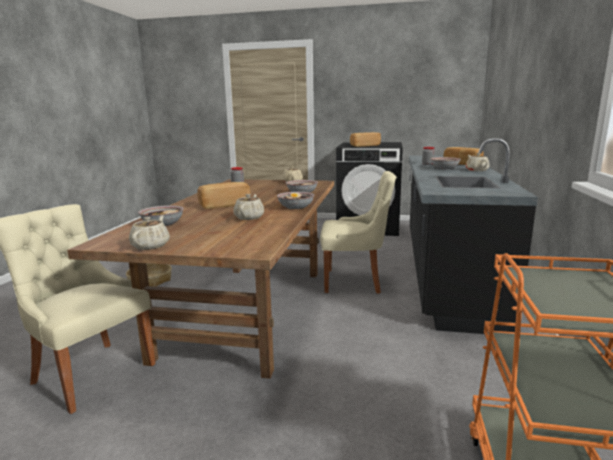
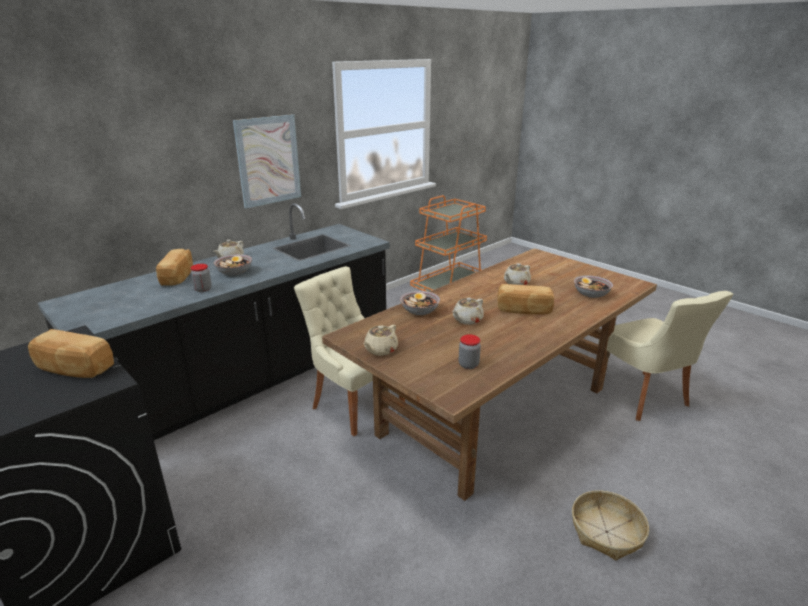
camera: 145 degrees left, 10 degrees up
(151, 245) = (598, 272): beige teapot -> beige teapot (467, 320)
(296, 207) = (464, 286): bowl -> none
(555, 95) = (268, 161): none -> picture

